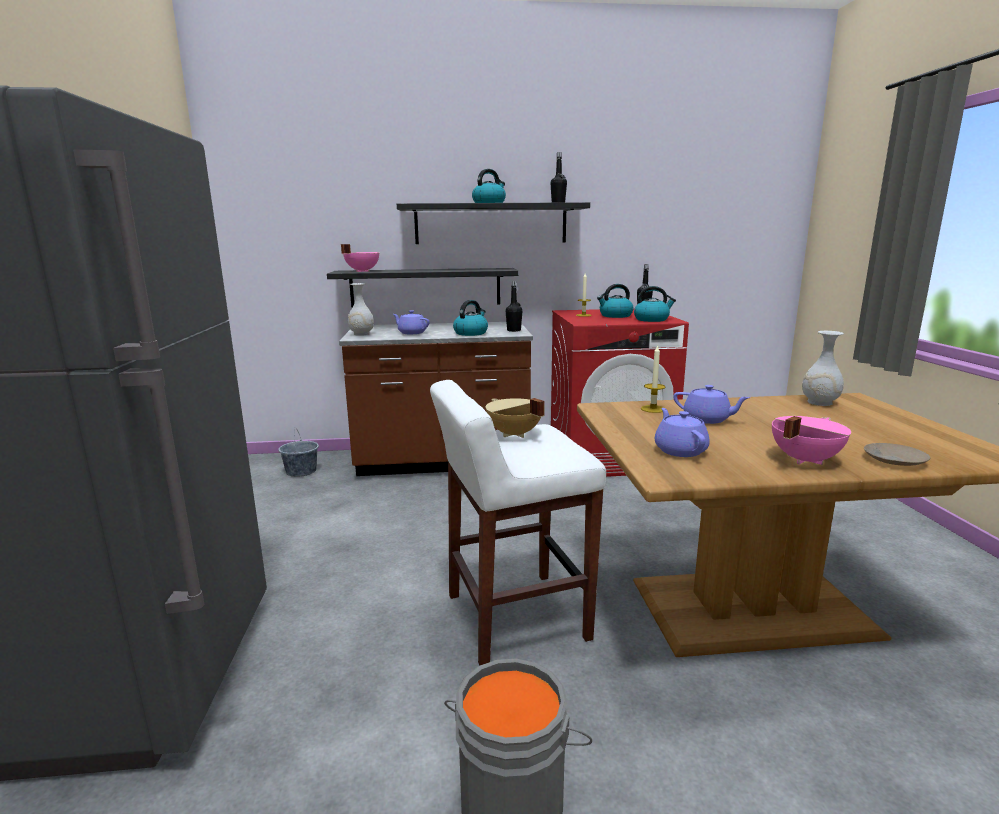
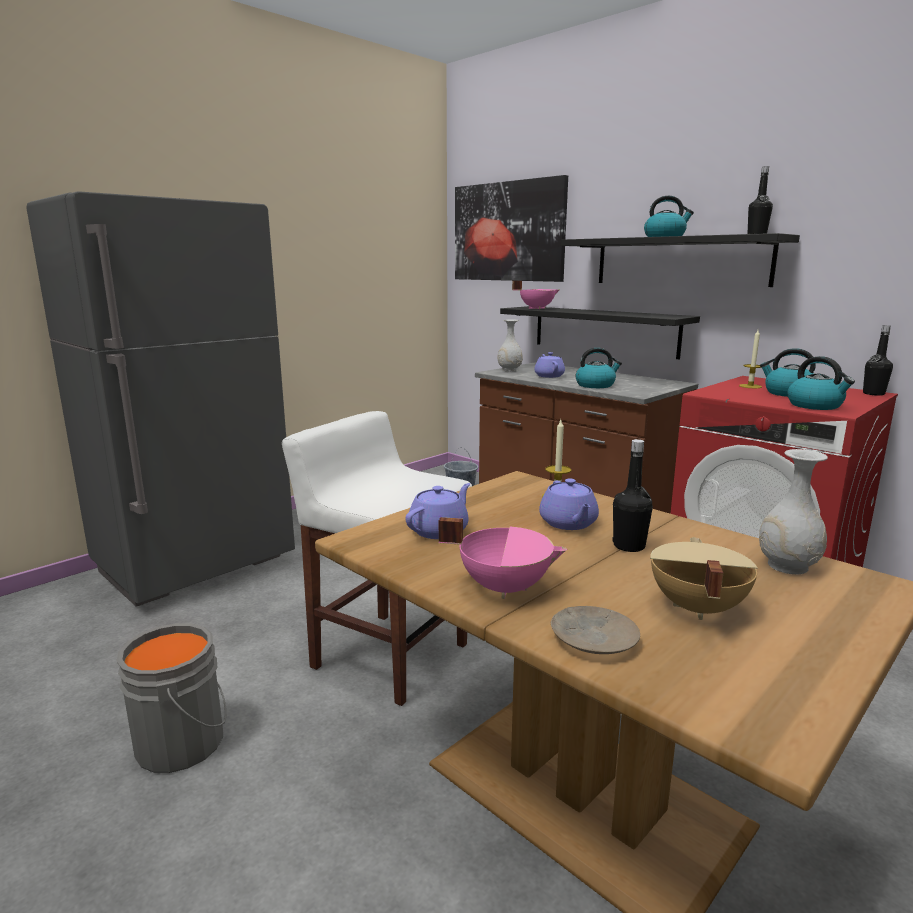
camera: 50 degrees right, 0 degrees up
(297, 194) = (508, 232): none -> picture
(513, 434) = (414, 478): beige cooking pot -> beige cooking pot (695, 608)
(514, 330) = (647, 390): black bottle -> black bottle (629, 546)

